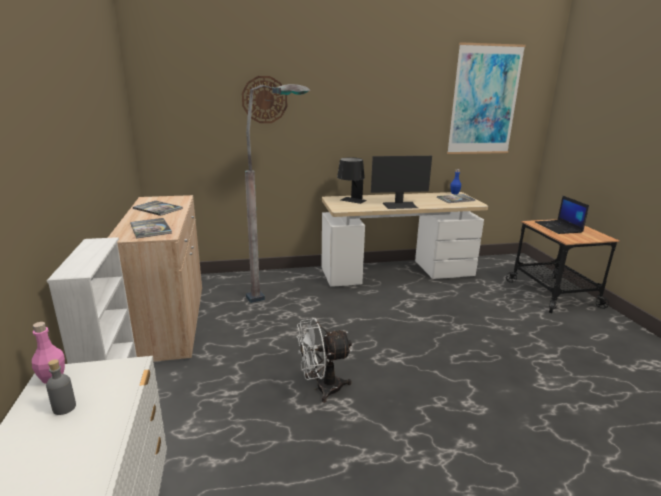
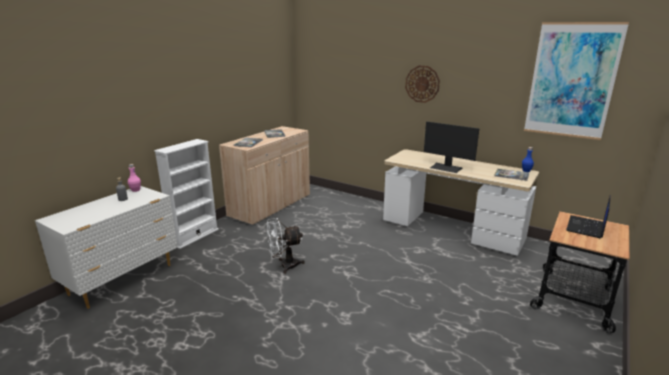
camera: 45 degrees right, 0 degrees up
(264, 100) = (369, 69): wall clock -> wall clock (422, 84)
(284, 292) = (349, 213): grey floor lamp -> none
(322, 388) = (284, 266): white fan -> white fan turned 45 degrees counterclockwise
(351, 201) = (416, 156): black table lamp -> none

